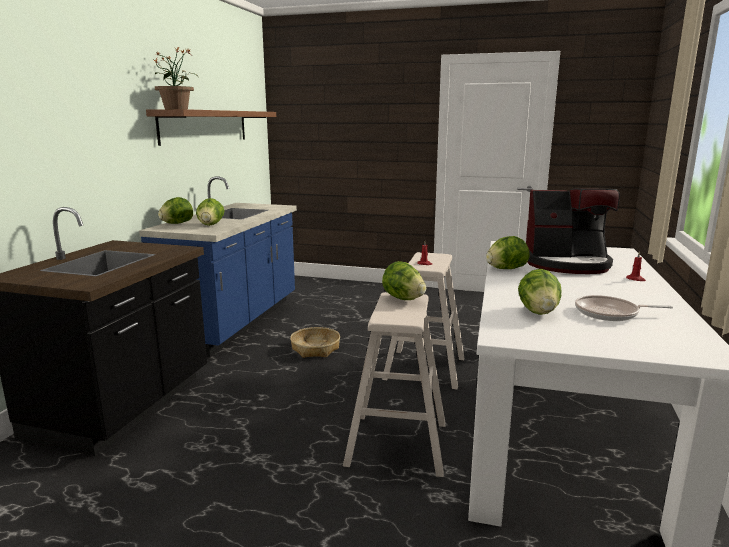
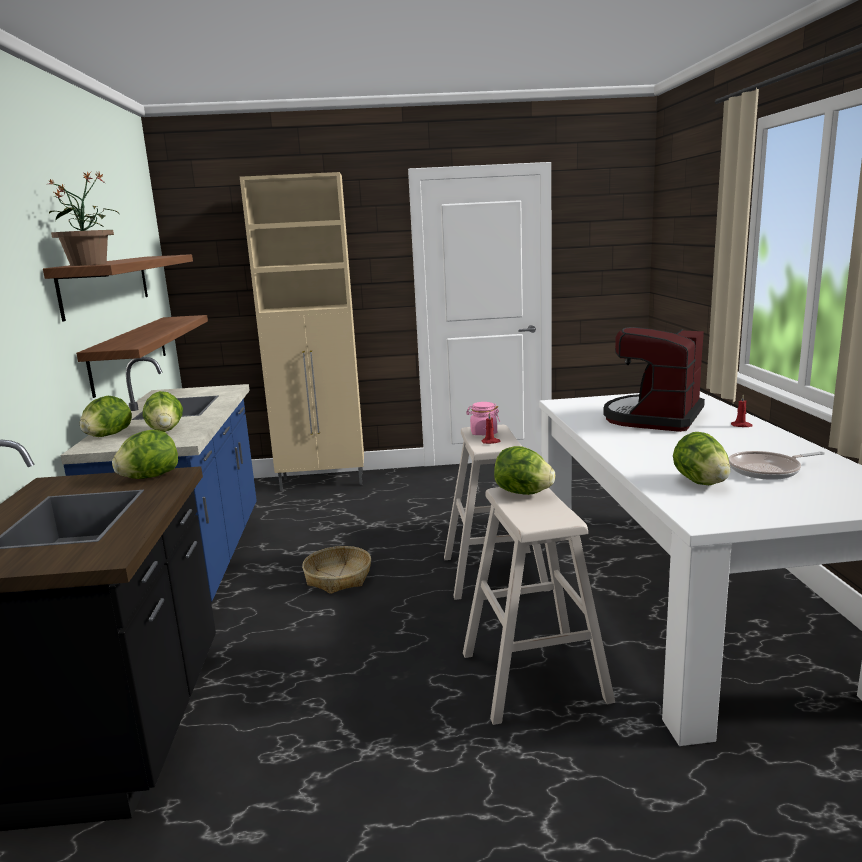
camera: 20 degrees left, 0 degrees up
(220, 175) = (130, 353): none -> shelf
(354, 286) = (323, 482): none -> beige cabinet
(427, 257) = (483, 433): none -> pink jar
(506, 269) = (601, 434): lettuce -> lettuce (149, 477)
(566, 263) = (654, 417): coffee machine -> coffee machine turned 135 degrees clockwise

